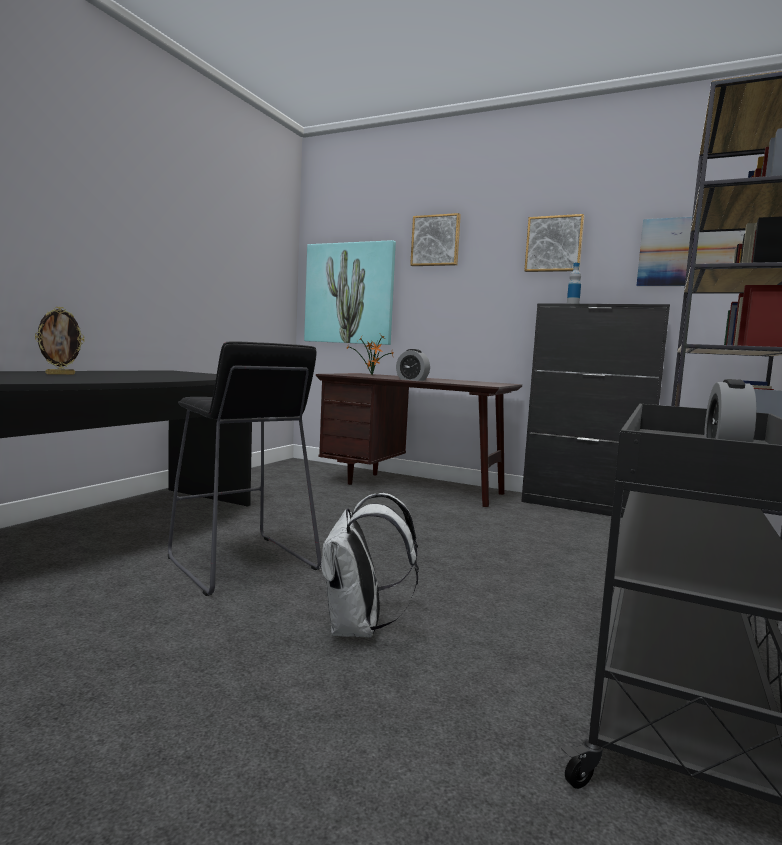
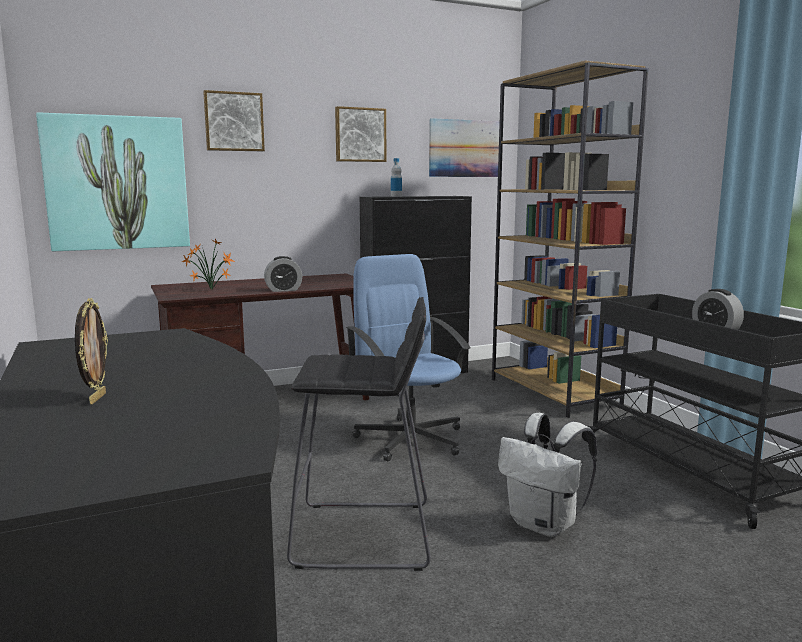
camera: 50 degrees left, 5 degrees up
(441, 537) = (410, 438): none -> blue office chair

